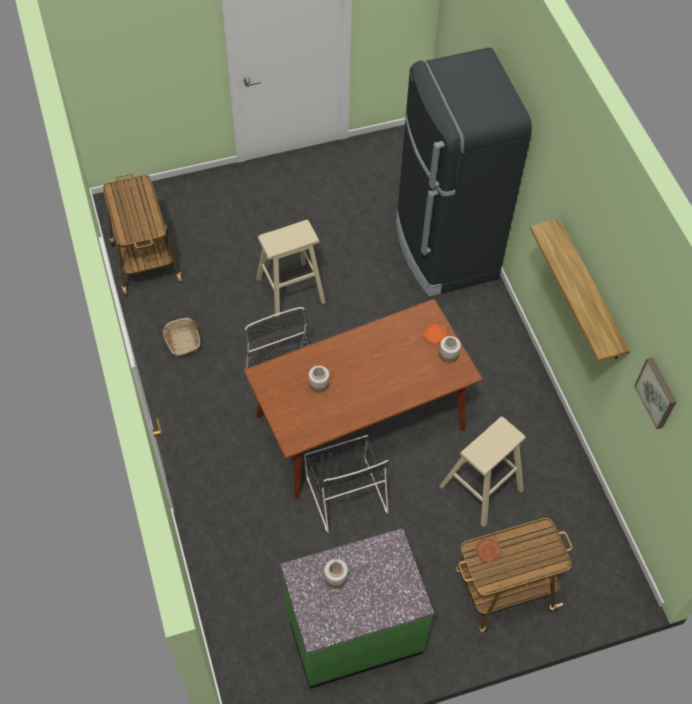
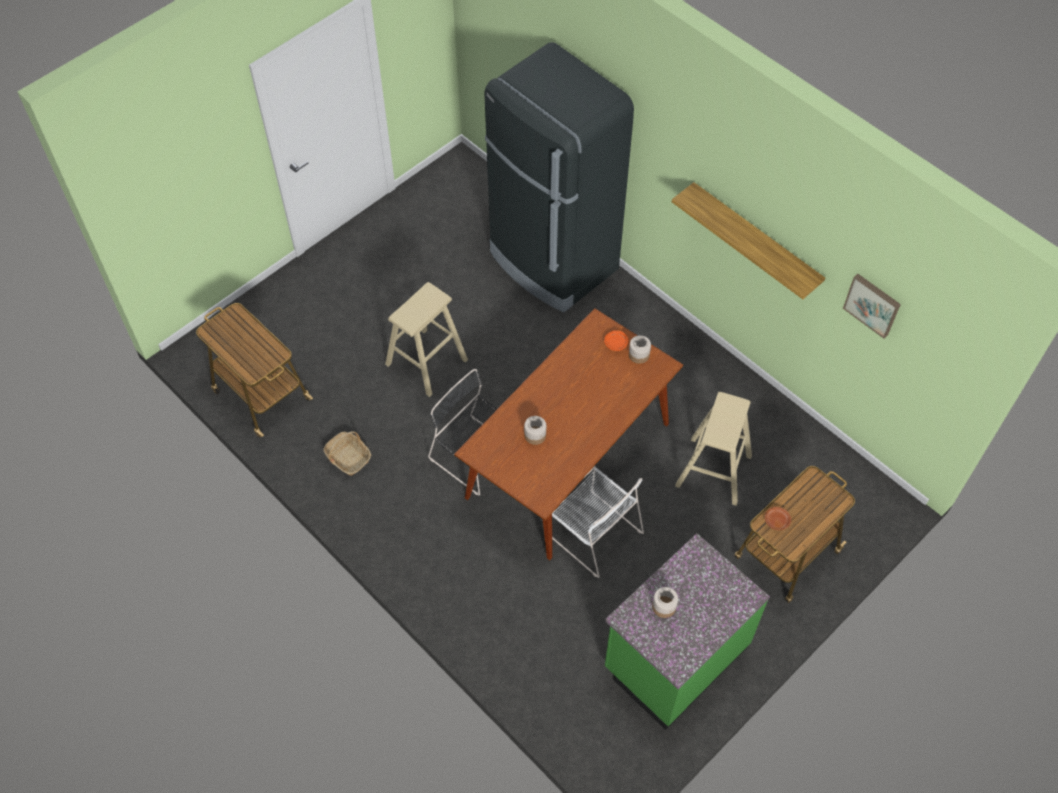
camera: 25 degrees left, 0 degrees up
(345, 492) = (592, 532): black chair -> white chair

